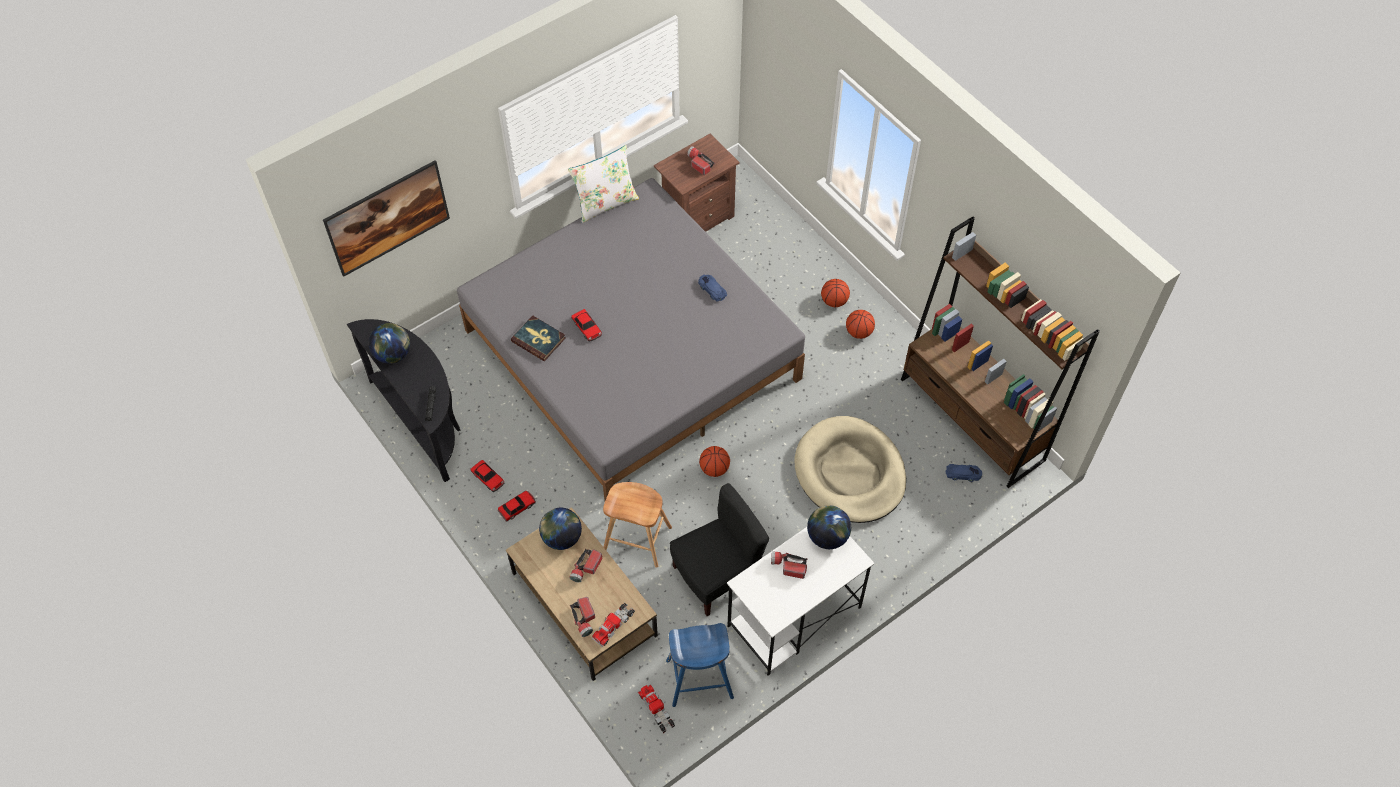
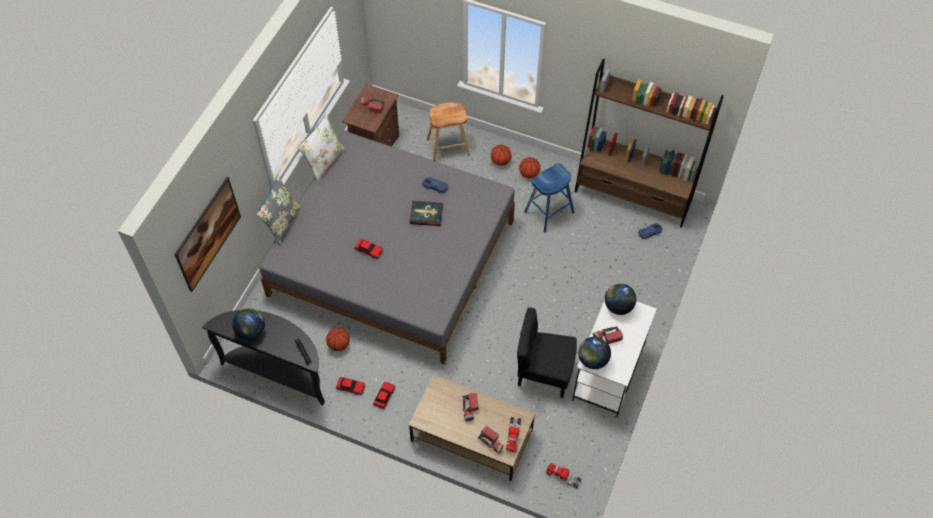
camera: 30 degrees left, 0 degrees up
(513, 252) = (282, 223): none -> grey pillow
(538, 339) = (341, 274): book -> book (426, 214)
(561, 538) = (440, 397): globe -> globe (592, 360)
(637, 539) = (477, 376): brown stool -> brown stool (448, 147)
(700, 679) = (577, 442): blue stool -> blue stool (549, 212)
(714, 469) = (497, 305): basketball -> basketball (339, 345)
(716, 576) = (544, 372): black chair -> black chair turned 105 degrees counterclockwise
(850, 473) = (582, 265): beige dog bed -> none

